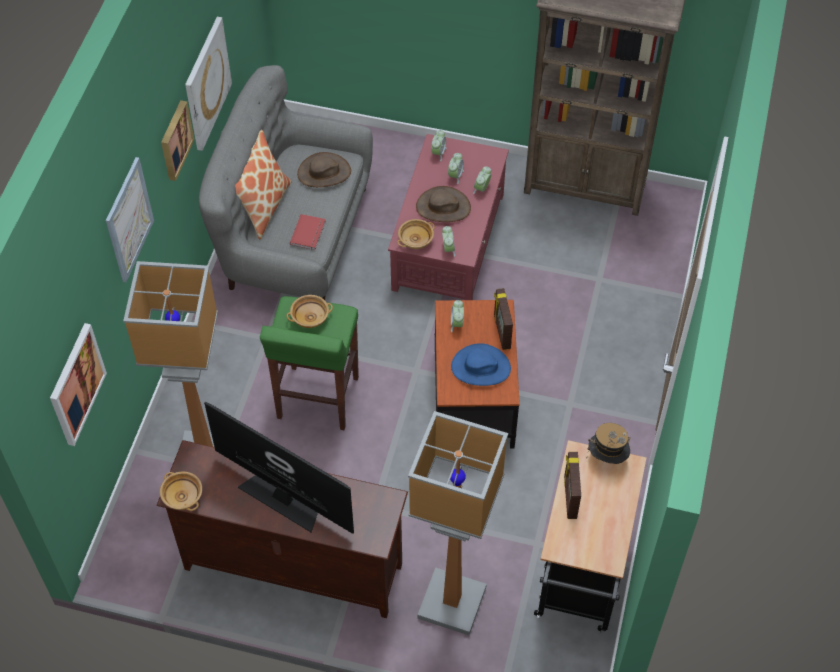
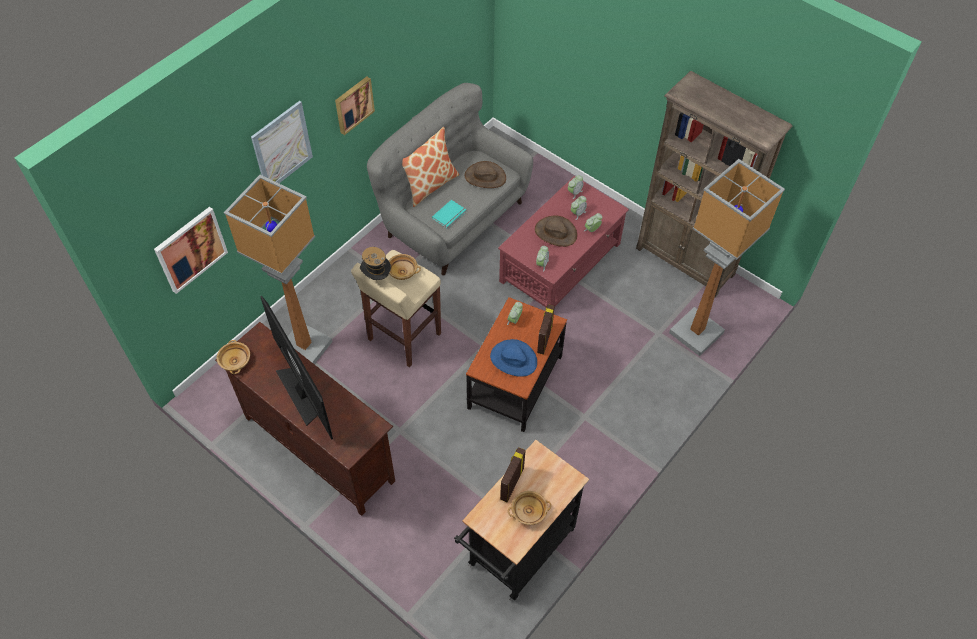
camera: 25 degrees right, 0 degrees up
(206, 83) = (403, 74): picture -> none
(309, 233) = (450, 215): red book -> turquoise book
(317, 399) = (403, 337): green stool -> beige stool
(415, 240) = (521, 248): beige bowl -> beige bowl (528, 512)
(452, 604) = (414, 527): floor lamp -> floor lamp (696, 334)
(607, 458) = (558, 466): hat -> hat (376, 277)

